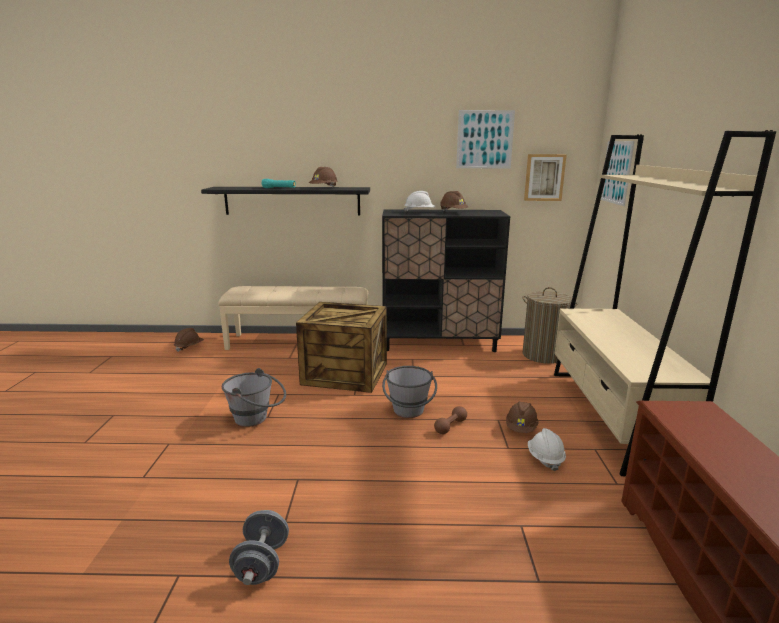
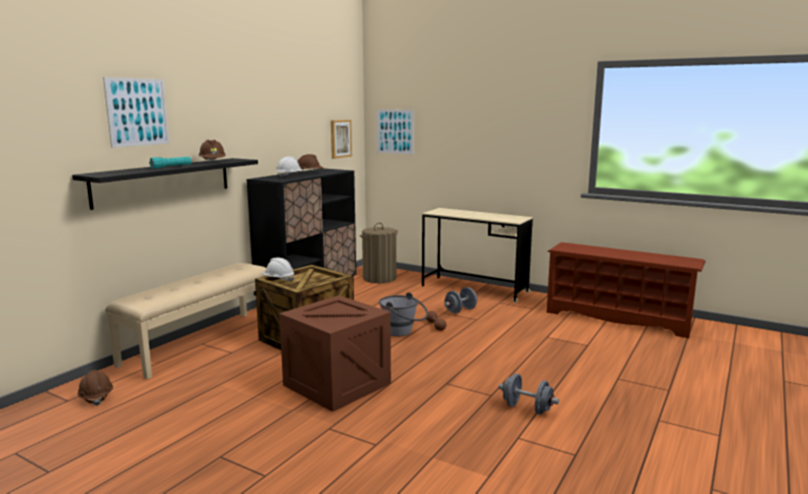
camera: 60 degrees left, 5 degrees down
(257, 419) = (337, 384): grey bucket -> crate
(485, 139) = (306, 109): picture -> picture (137, 112)
(521, 428) = (460, 310): brown hard hat -> grey dumbbell
(545, 458) = (496, 315): white hard hat -> white hard hat (278, 280)
(611, 417) = (474, 289): beige bookcase -> beige desk

